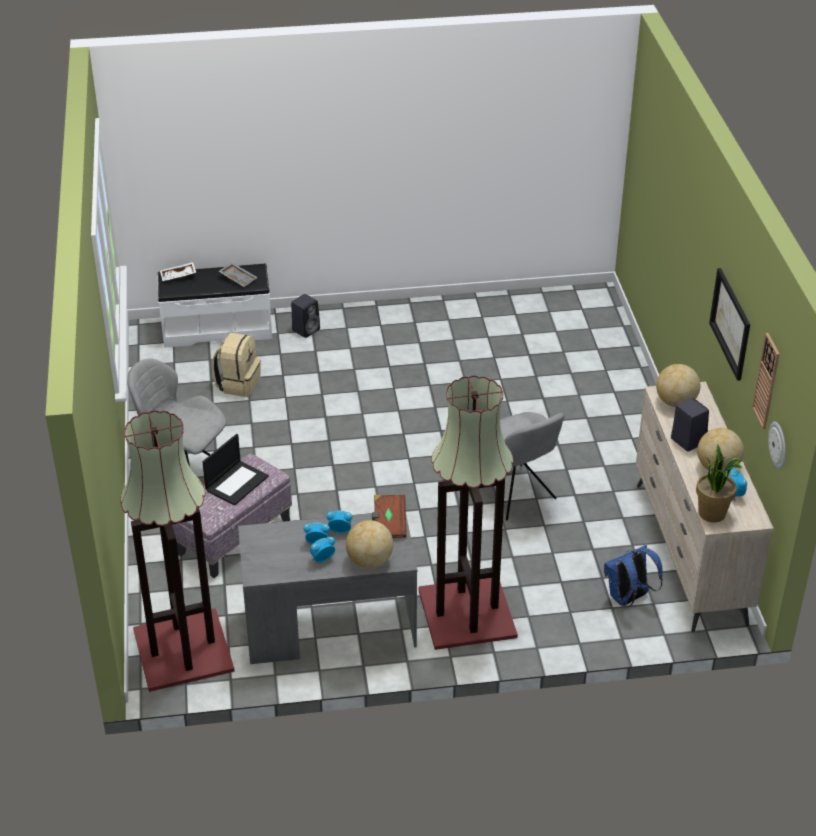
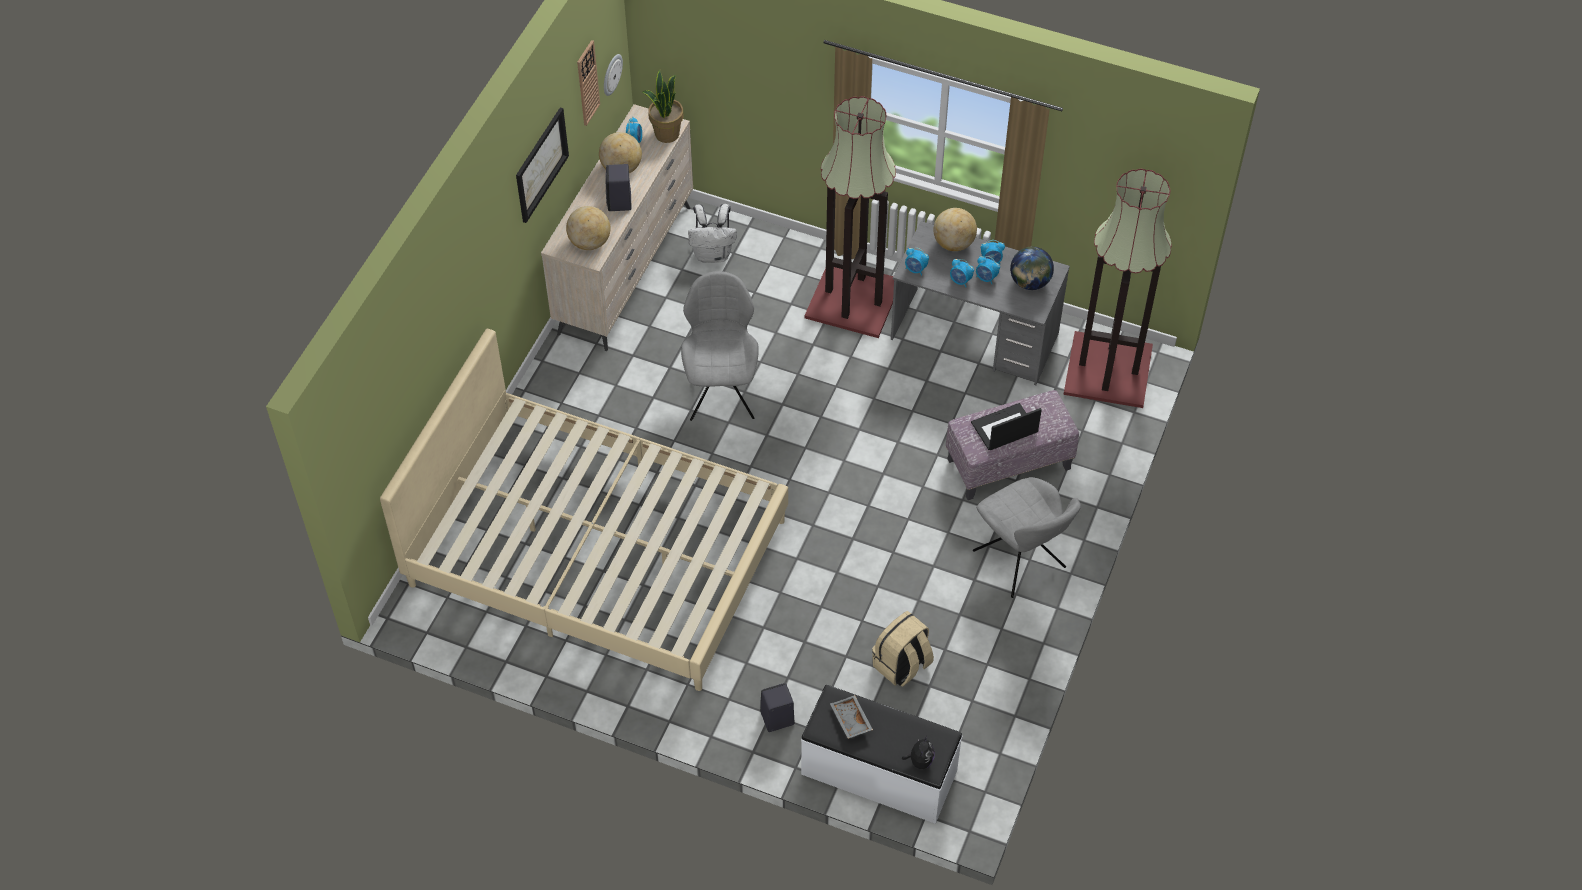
camera: 150 degrees left, 15 degrees up
(178, 276) = (920, 760): white tray -> plush toy
(273, 555) = (1029, 282): none -> globe
(388, 524) = (915, 269): brown book -> alarm clock
(509, 365) = (597, 551): none -> beige bed
(628, 598) = (713, 254): blue backpack -> white backpack

